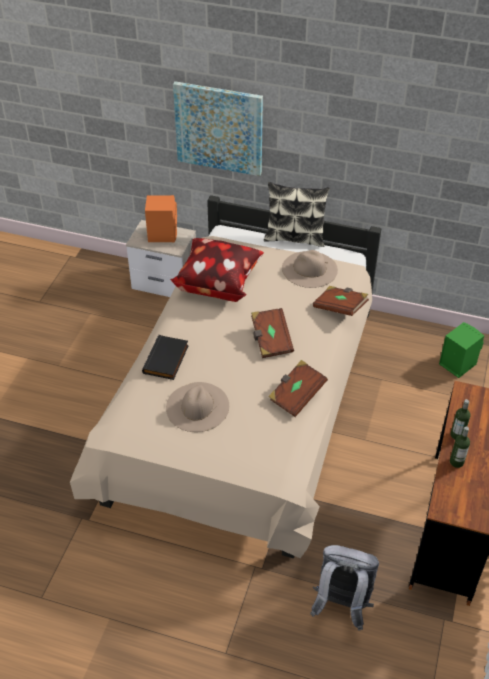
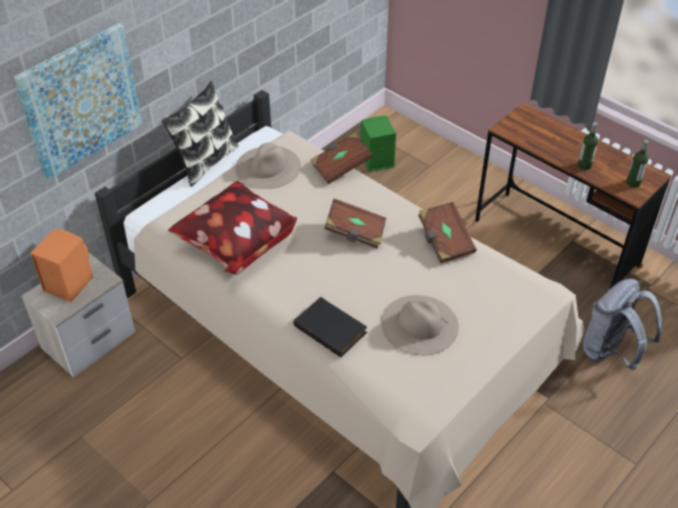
camera: 65 degrees left, 0 degrees up
(457, 435) = (554, 153): bottle -> bottle (633, 183)

